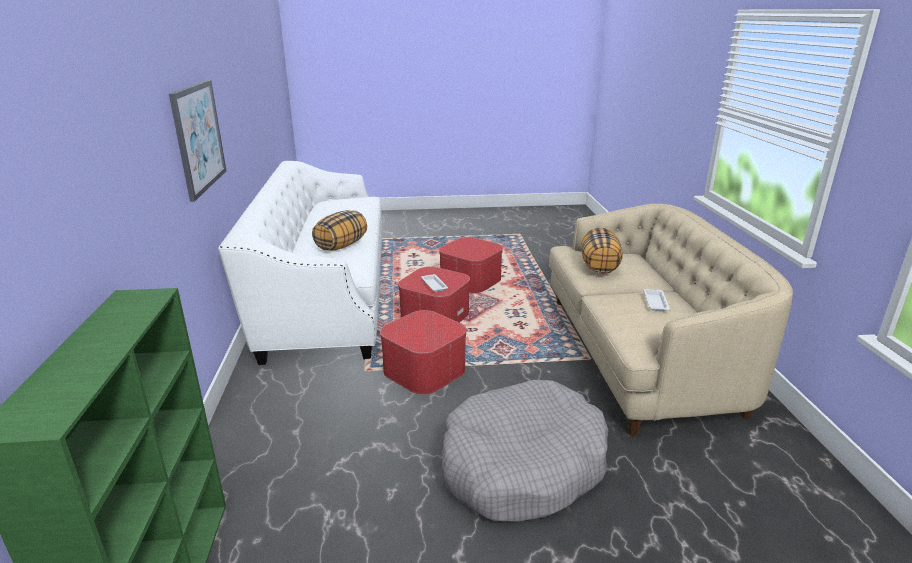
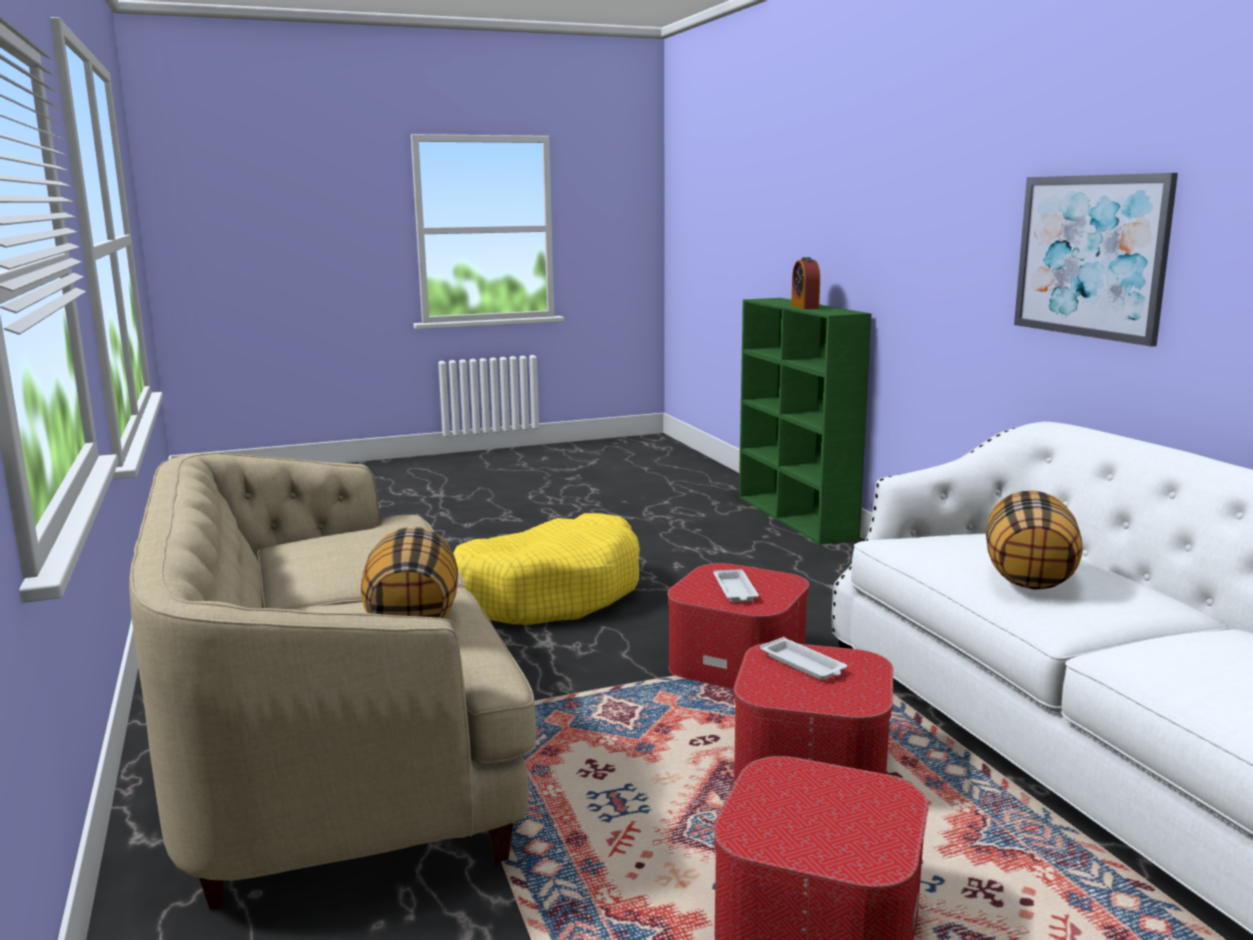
camera: 165 degrees right, 10 degrees down
(113, 336) = (805, 307): none -> alarm clock
(522, 466) = (549, 593): grey dog bed -> yellow dog bed
(655, 302) = (336, 560): white tray -> white tray (735, 591)

